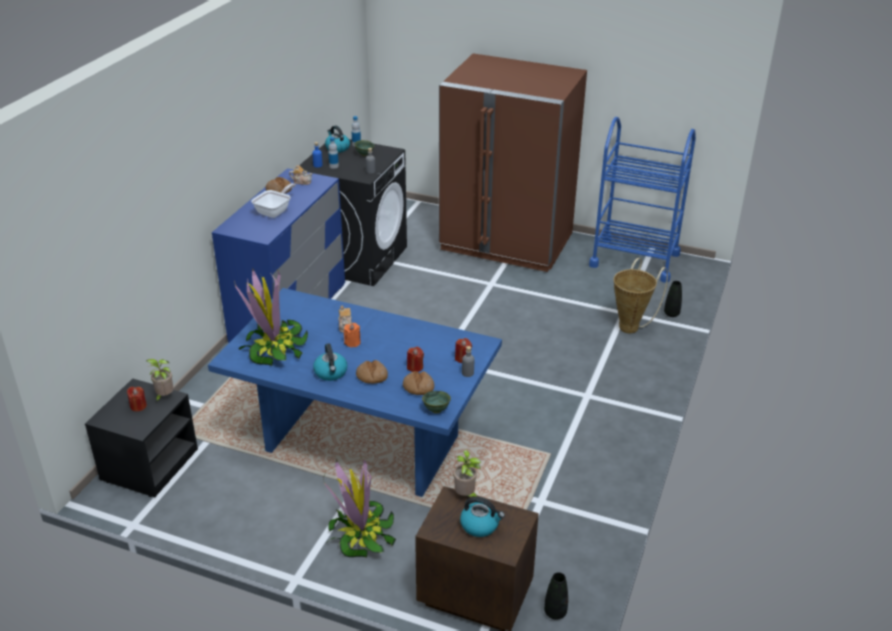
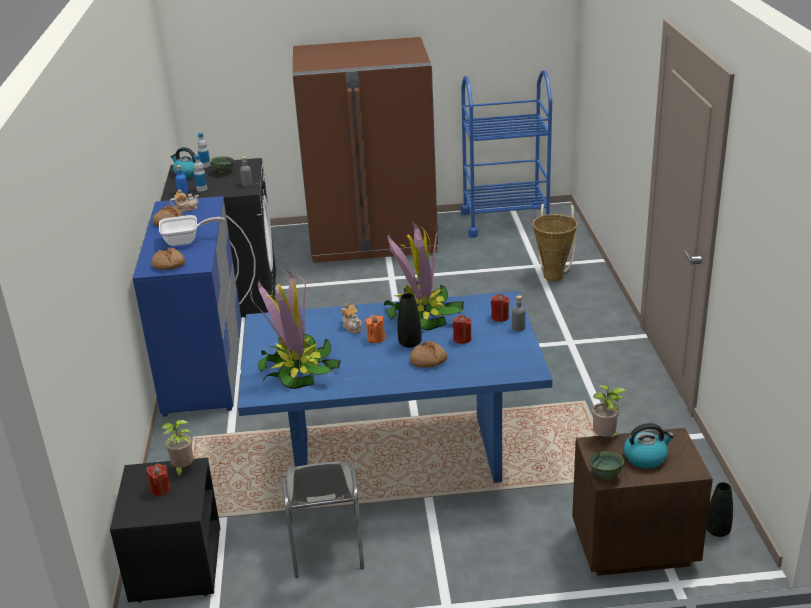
camera: 25 degrees left, 5 degrees down
(255, 493) = (326, 545): none -> grey chair
(275, 211) = (186, 240): frying pan -> frying pan turned 75 degrees clockwise
(331, 373) = (383, 371): kettle -> none
(360, 534) = (473, 539): potted plant -> potted plant (422, 314)
(418, 387) = (485, 355): bread -> bread (168, 265)
(435, 410) = (522, 367): green bowl -> green bowl (605, 475)
(671, 314) = (579, 254): black vase -> black vase (410, 343)

